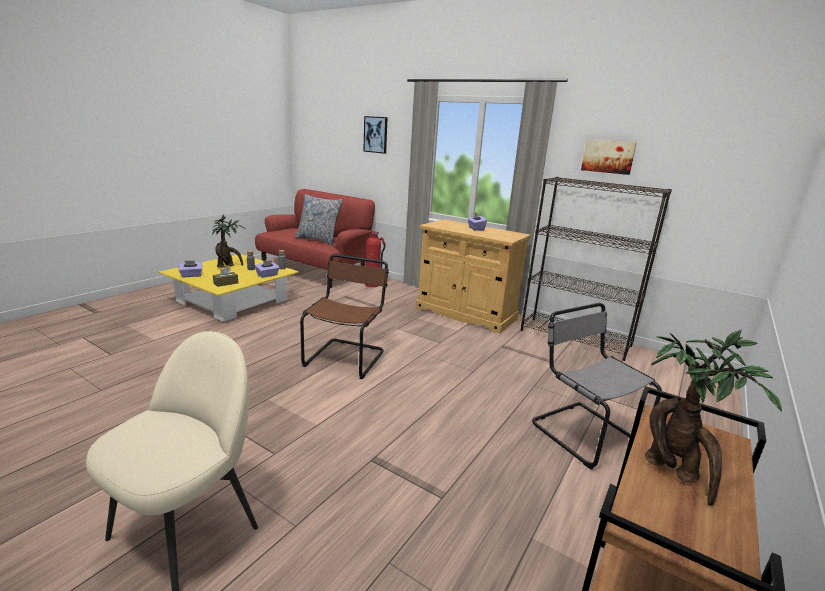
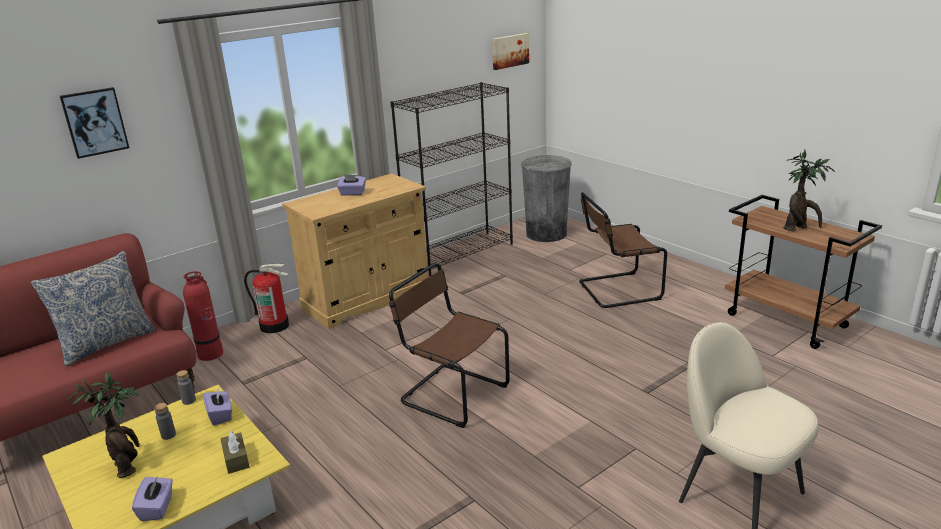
camera: 70 degrees left, 5 degrees up
(411, 294) = (275, 326): none -> fire extinguisher
(582, 432) = (616, 290): grey chair -> brown chair
(608, 156) = (425, 66): picture -> picture (509, 51)
(674, 377) = (546, 234): none -> grey trash can

